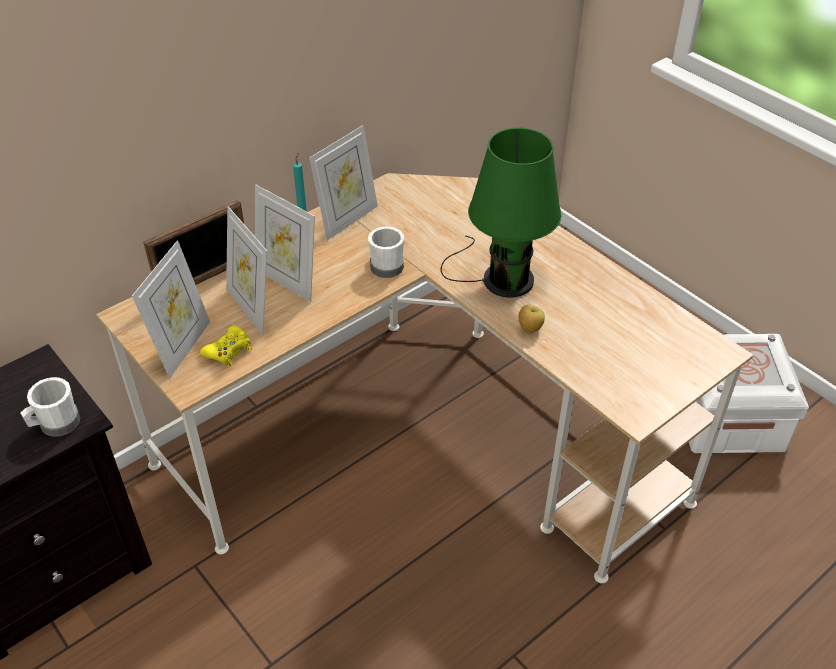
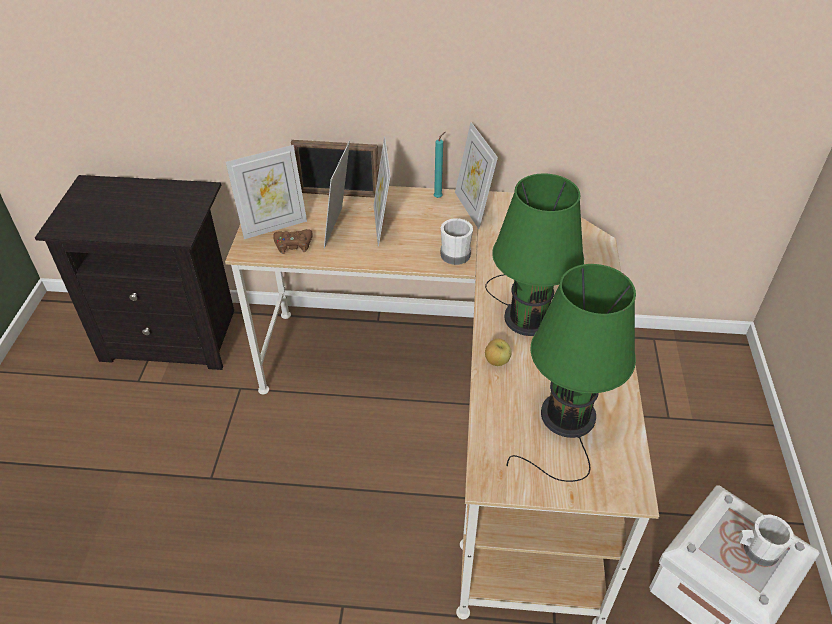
camera: 45 degrees right, 0 degrees up
(55, 424) = (167, 228): white mug -> white mug (756, 550)
(229, 351) = (293, 245): yellow game controller -> brown game controller
(347, 219) = (472, 209): picture frame -> picture frame turned 75 degrees clockwise
(628, 336) = (566, 421): none -> green table lamp

